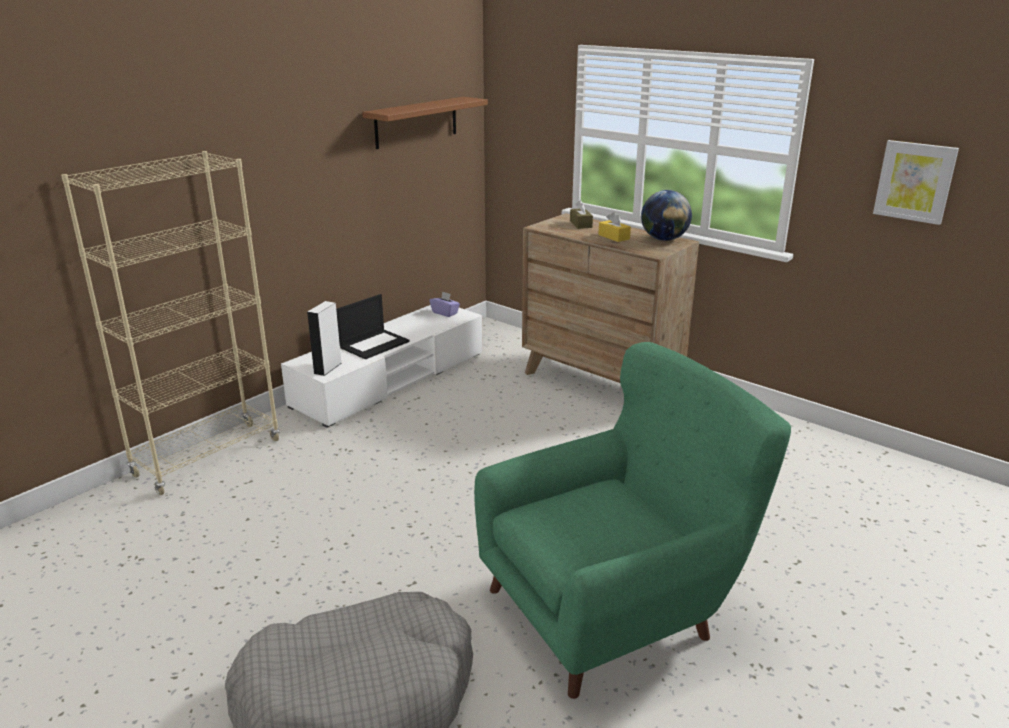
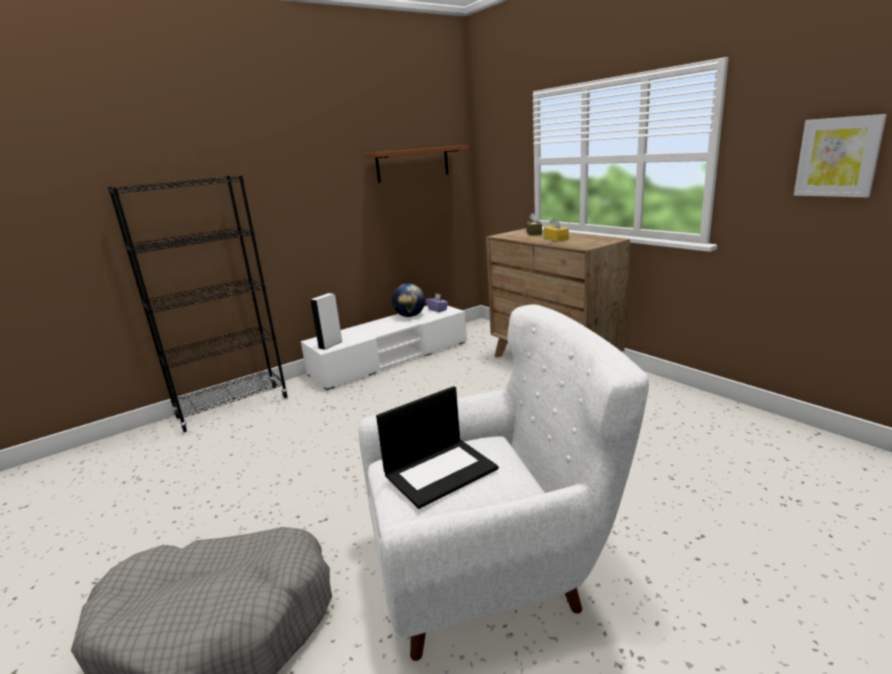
camera: 15 degrees right, 5 degrees down
(208, 457) = (233, 407): beige bookcase -> black bookcase
(374, 344) = (374, 329): laptop -> laptop (441, 470)
(611, 609) = (490, 565): green armchair -> white armchair
(664, 239) = (598, 239): globe -> globe (410, 316)

